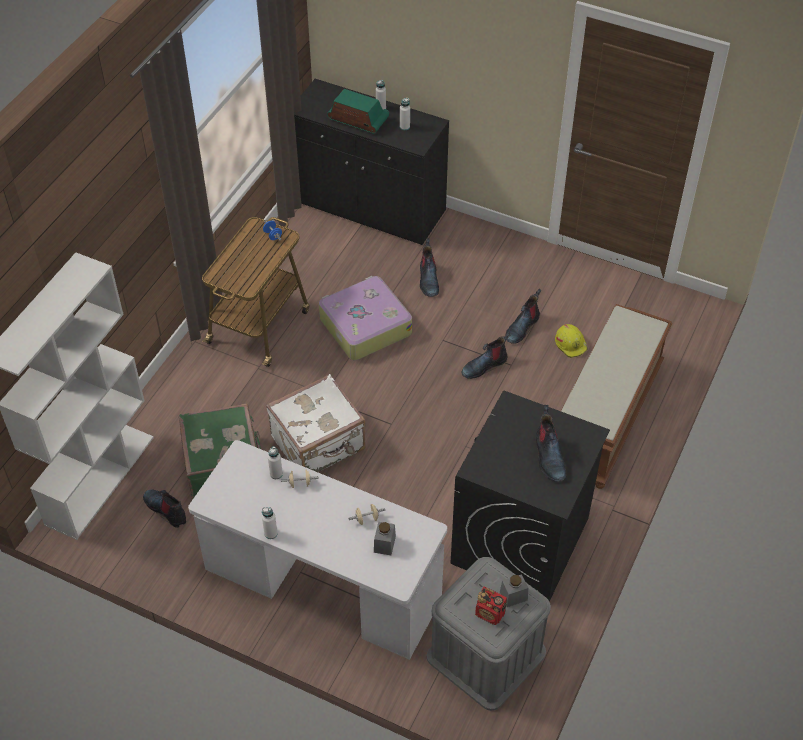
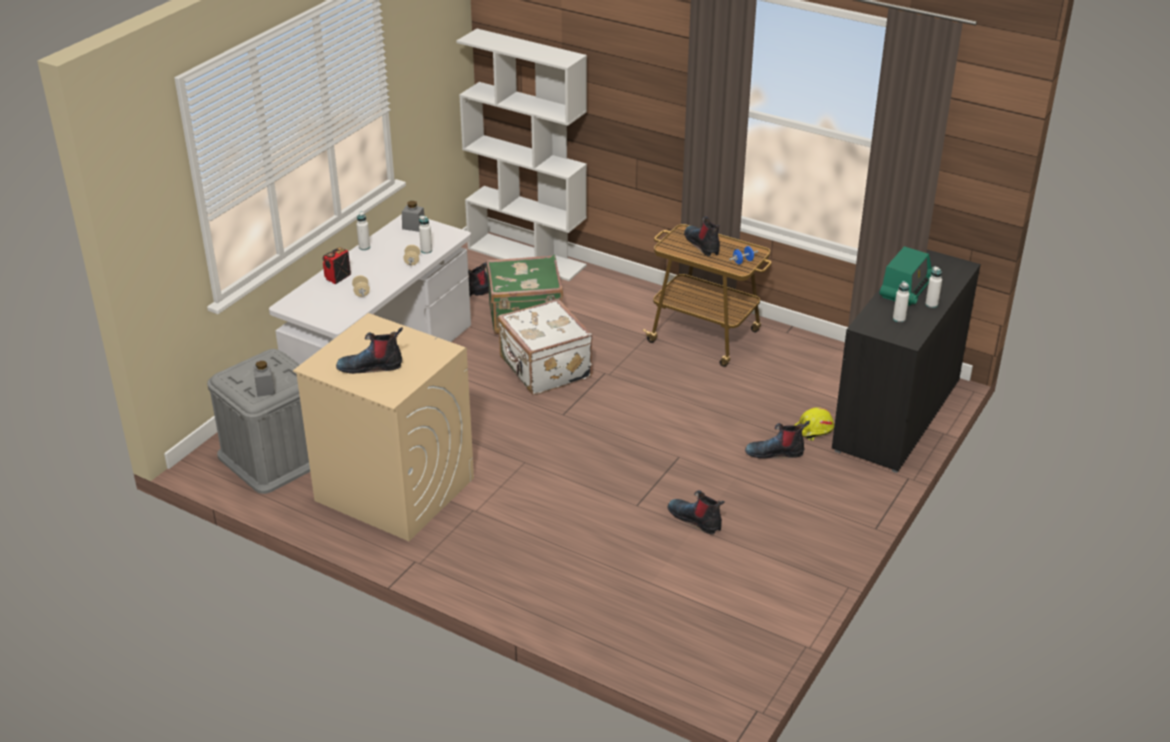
camera: 95 degrees right, 15 degrees down
(364, 326) = (702, 403): suitcase -> none
(384, 544) = (331, 300): grey jar -> grey jar (413, 226)
(484, 365) = (637, 485): boot -> boot (703, 245)
(490, 614) = (252, 374): radio -> radio (337, 277)
(520, 541) = (393, 489): black washing machine -> beige washing machine
(571, 344) = (666, 558): yellow hard hat -> yellow hard hat (813, 430)
(606, 417) = (546, 574): brown bench -> none

